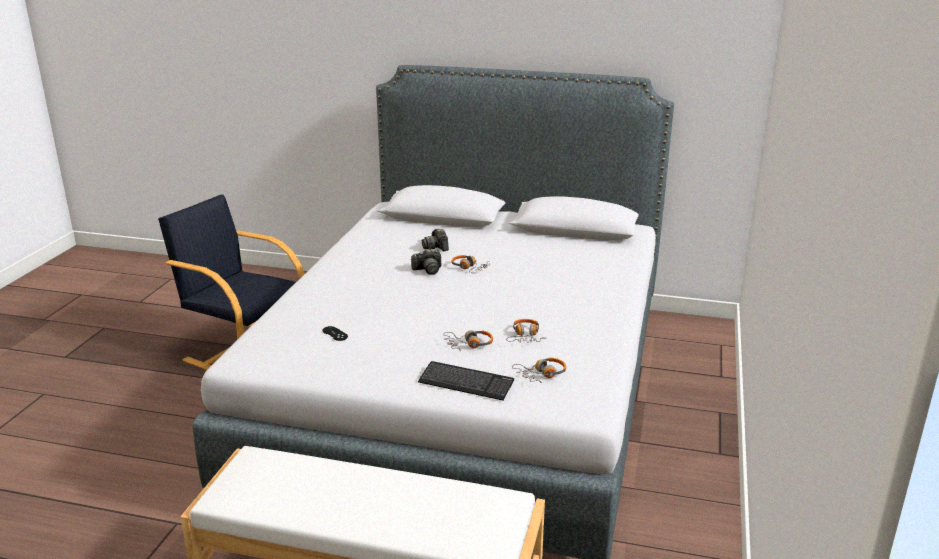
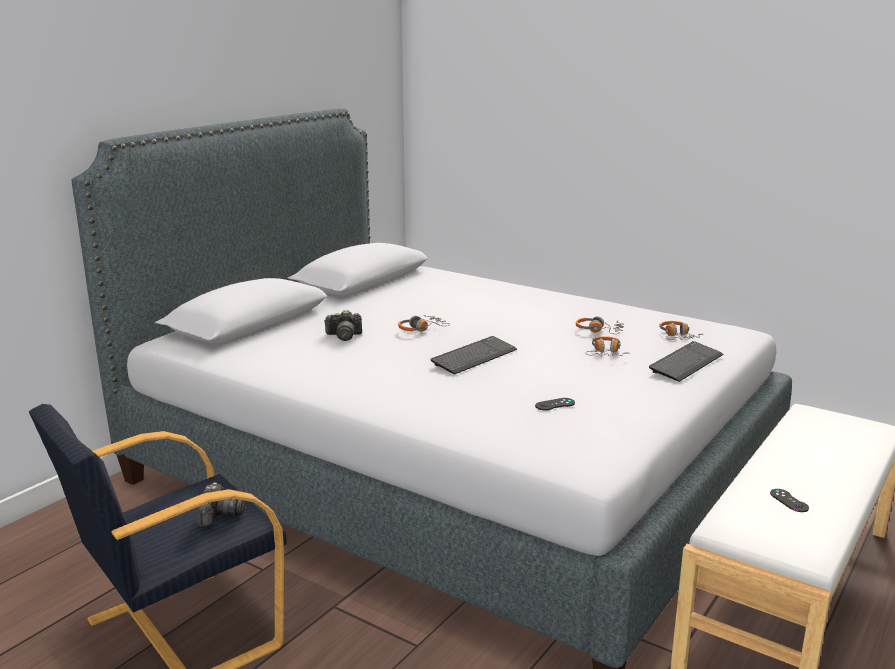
camera: 70 degrees left, 5 degrees down
(306, 487) = (789, 500): none -> black game controller
(419, 294) = (474, 357): none -> keyboard
(428, 270) = (409, 346): camera -> camera (220, 515)

